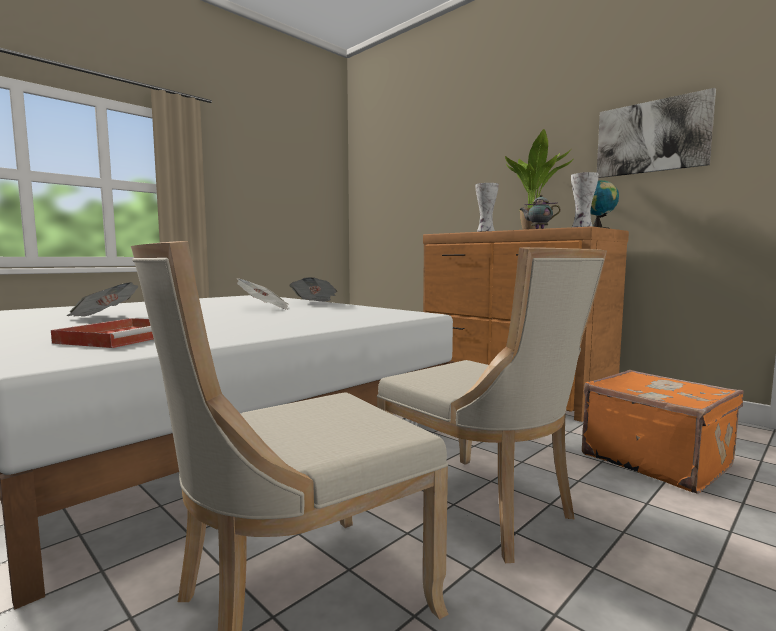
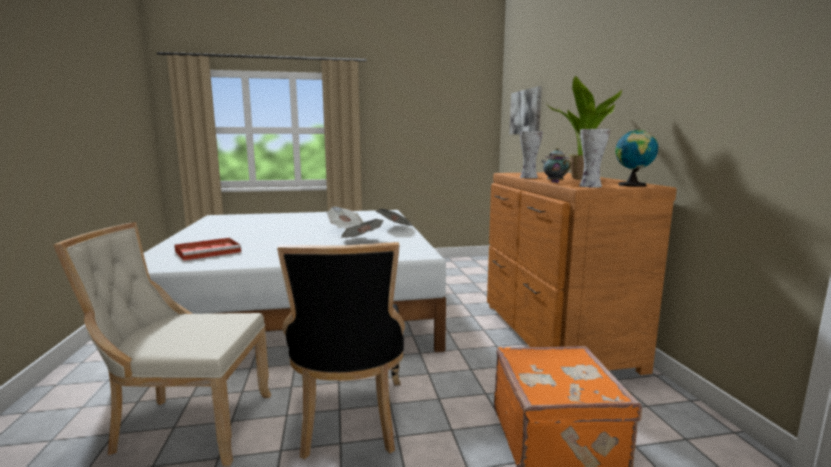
camera: 35 degrees right, 5 degrees up
(104, 317) = (248, 229): newspaper -> newspaper (362, 240)
(483, 508) = (350, 420): beige chair -> black chair
(652, 137) = (712, 75): picture -> picture (525, 112)

